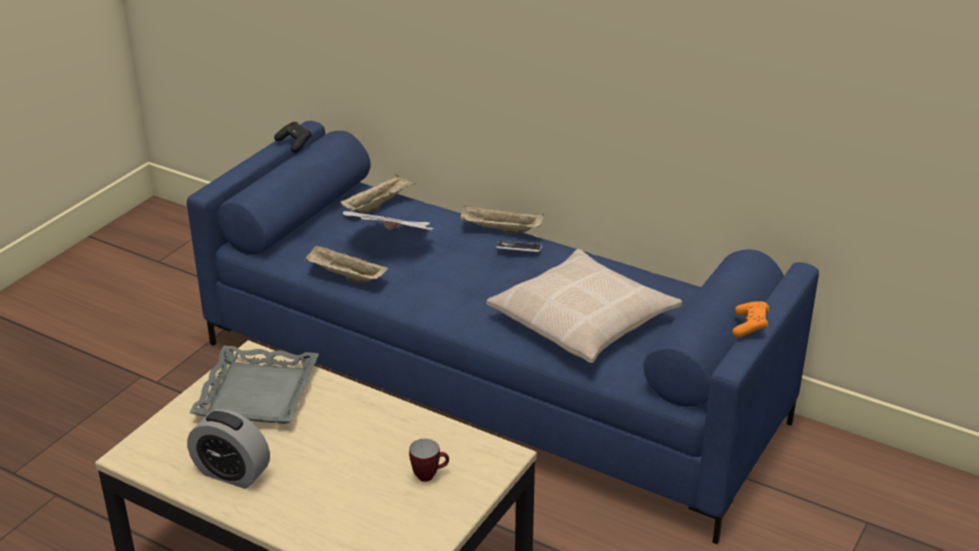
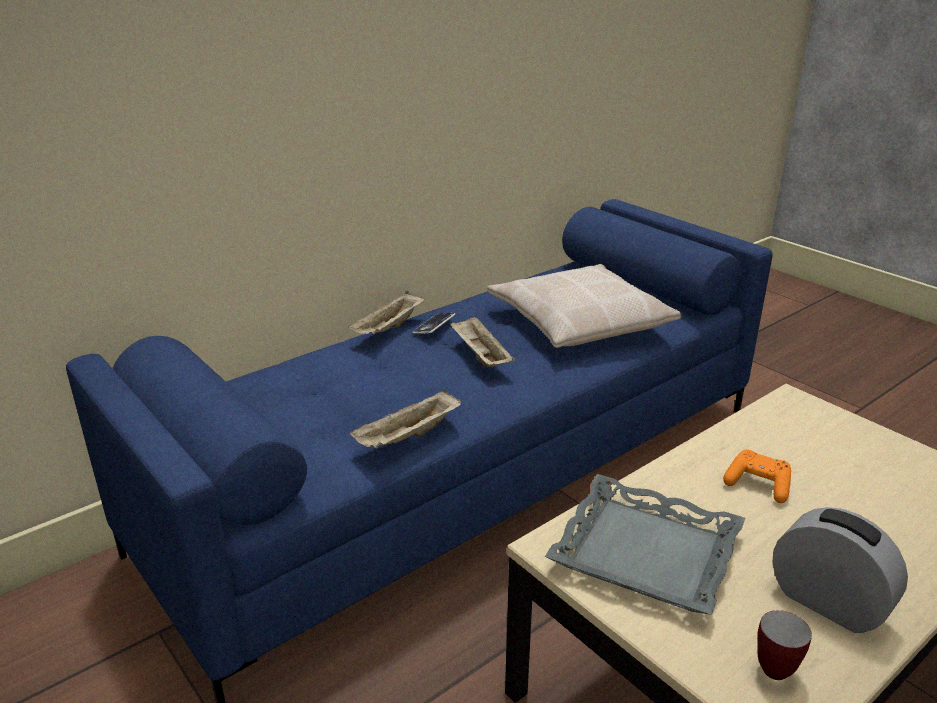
camera: 70 degrees left, 5 degrees down
(232, 473) = (828, 603): alarm clock -> alarm clock turned 90 degrees counterclockwise
(295, 143) = (135, 374): black game controller -> none
(378, 205) = (261, 388): beige tray -> beige tray (480, 356)
(393, 242) = (356, 392): newspaper -> none
(429, 475) = (828, 447): mug -> mug (772, 664)
(750, 326) = (697, 229): orange game controller -> orange game controller (758, 485)

